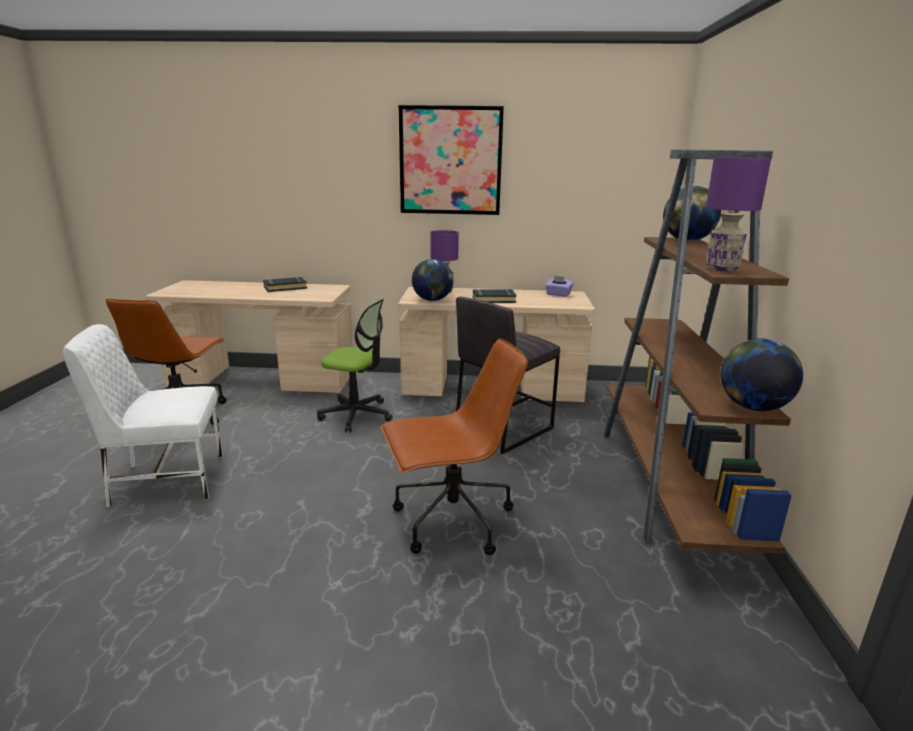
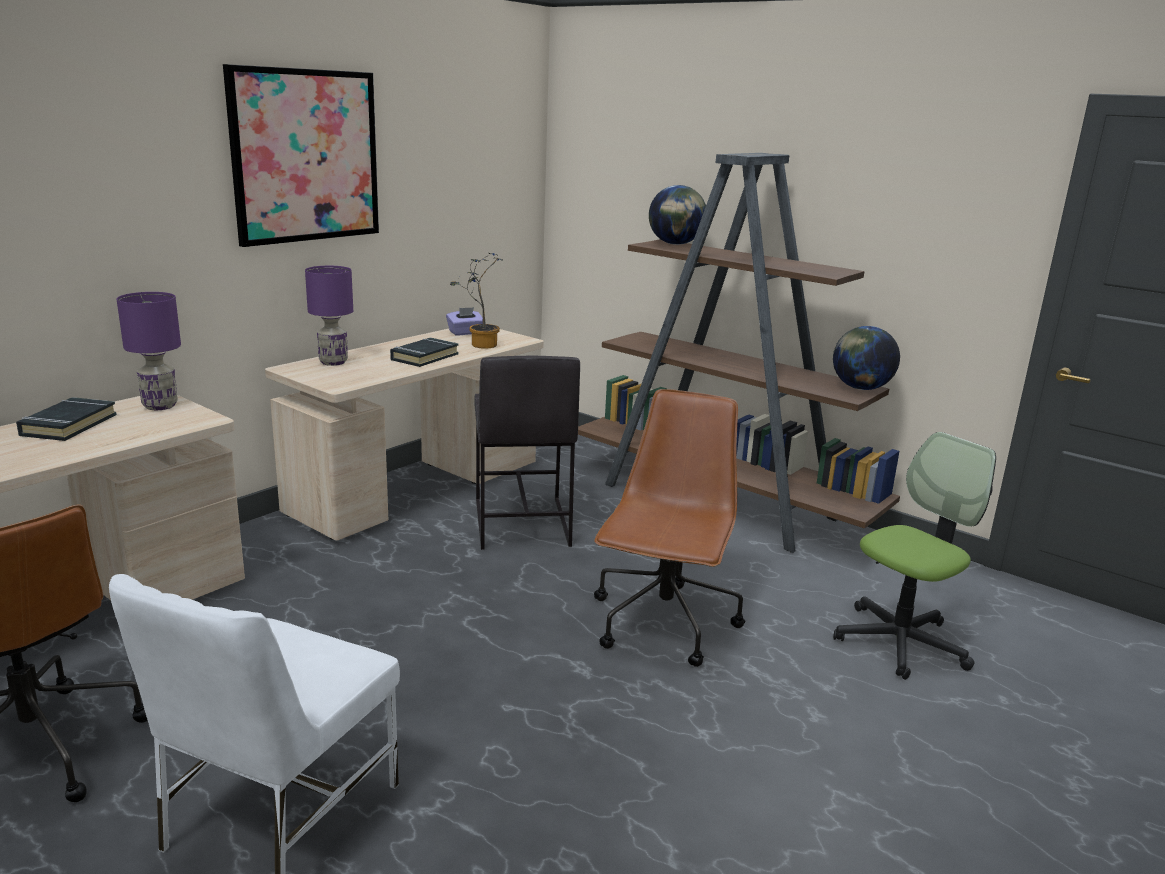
camera: 55 degrees left, 0 degrees up
(356, 415) = (332, 592): office chair -> office chair (900, 642)
(432, 300) = (361, 377): globe -> none
(545, 301) = (480, 344): none -> potted plant
(721, 268) = (812, 270): purple table lamp -> purple table lamp (159, 406)

